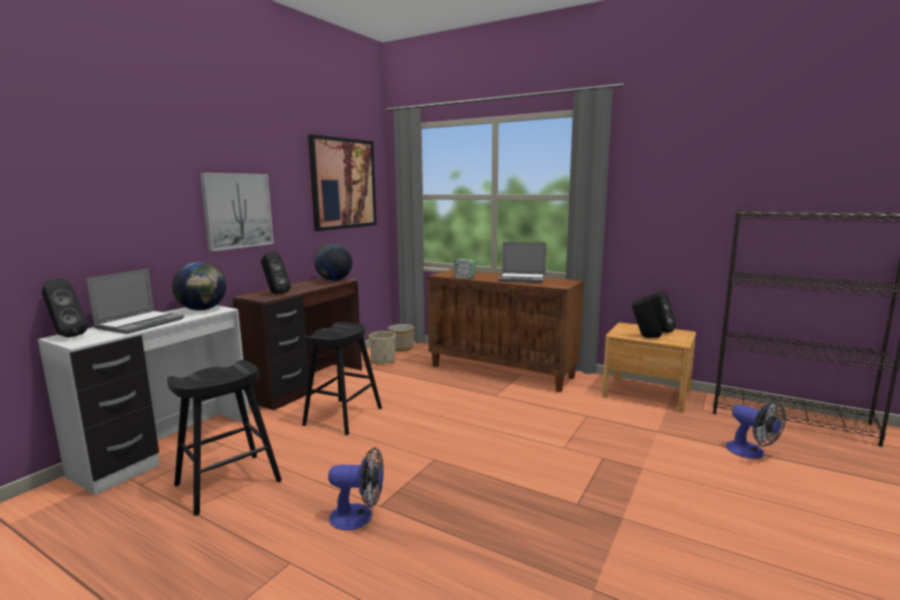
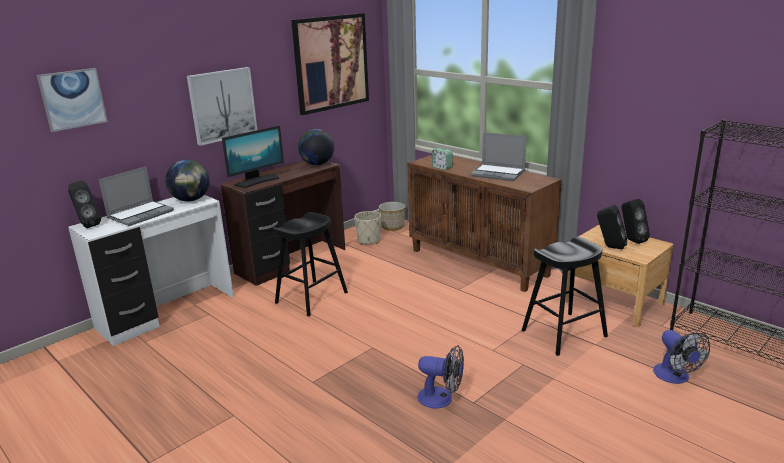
camera: 15 degrees right, 10 degrees up
(57, 178) = (73, 99): none -> picture
(228, 483) = (206, 348): black stool -> black stool (564, 333)
(275, 293) = (257, 181): black speaker -> monitor
(359, 517) = (293, 388): fan -> fan (441, 398)

